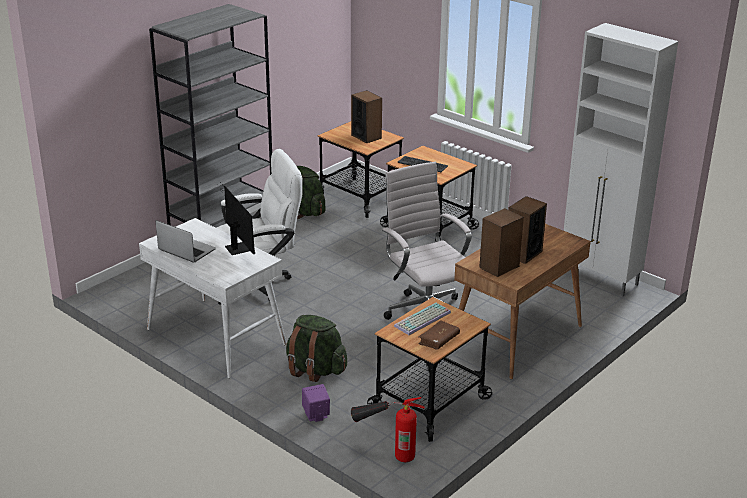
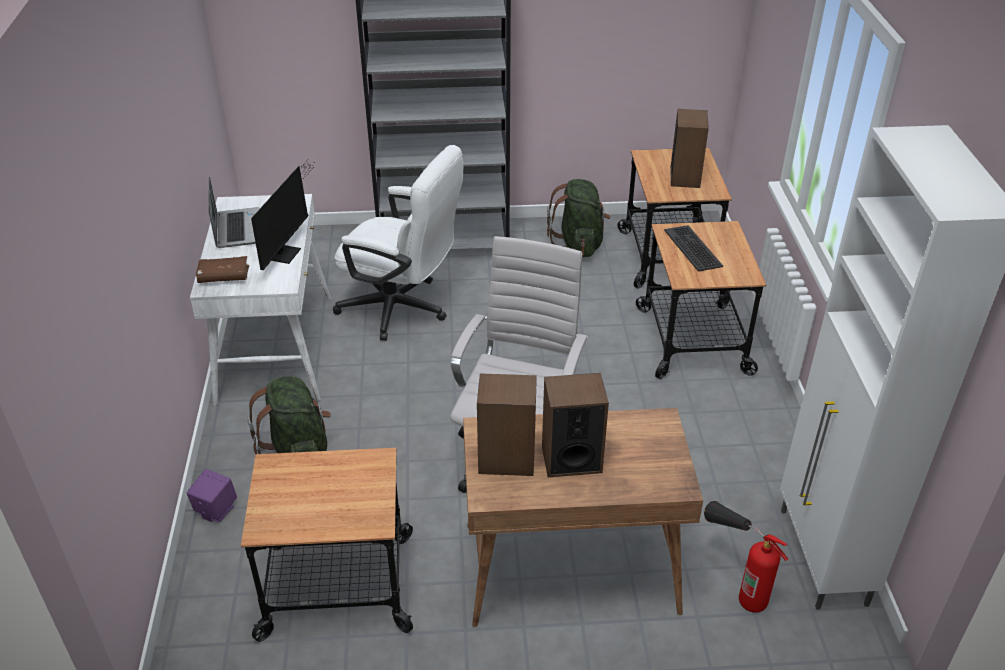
camera: 45 degrees right, 10 degrees up
(386, 452) = (201, 615): fire extinguisher -> fire extinguisher (735, 581)
(422, 320) = (329, 474): keyboard -> none
(439, 340) = (298, 517): brown book -> brown book (223, 276)

